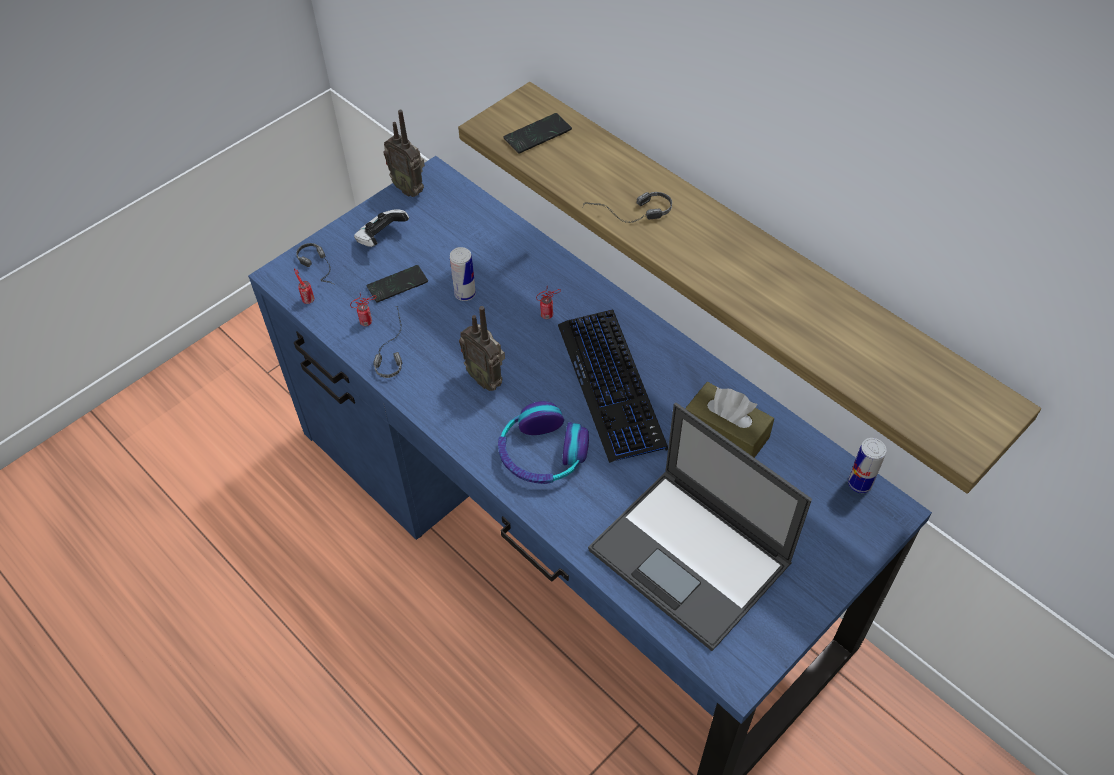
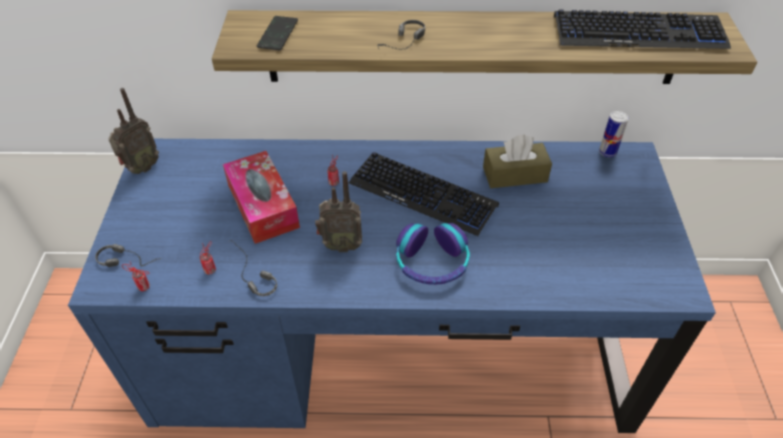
camera: 45 degrees left, 5 degrees down
(381, 238) = (156, 210): game controller -> none
(397, 285) = (205, 231): phone -> none
(410, 189) = (141, 168): radio -> radio turned 45 degrees counterclockwise
(465, 294) = (263, 206): can -> tissue box
(691, 558) = (584, 252): laptop -> none
(887, 360) = (638, 33): none -> keyboard

